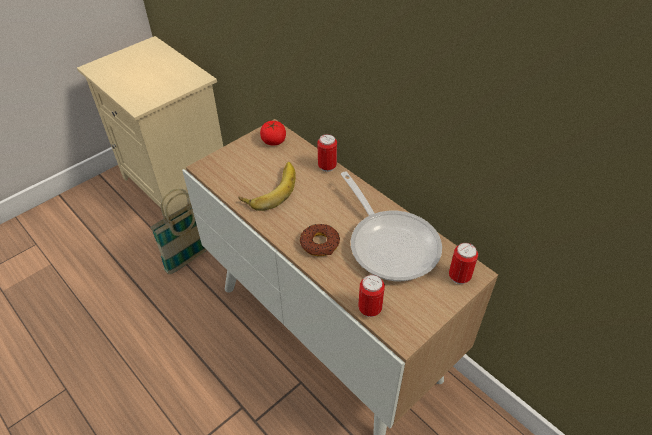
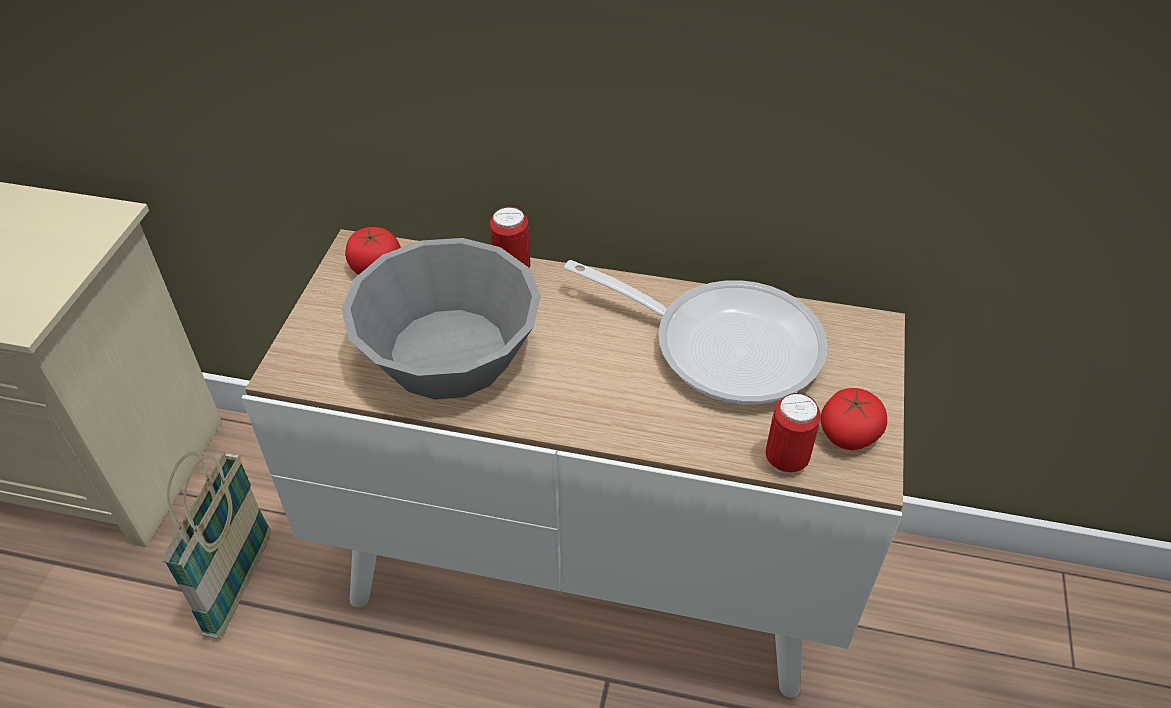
camera: 35 degrees left, 0 degrees up
(270, 189) = (447, 352): banana -> grey bowl
(320, 243) = (617, 400): donut -> none
(411, 314) = (848, 434): none -> tomato
(459, 277) = (861, 344): can -> none

